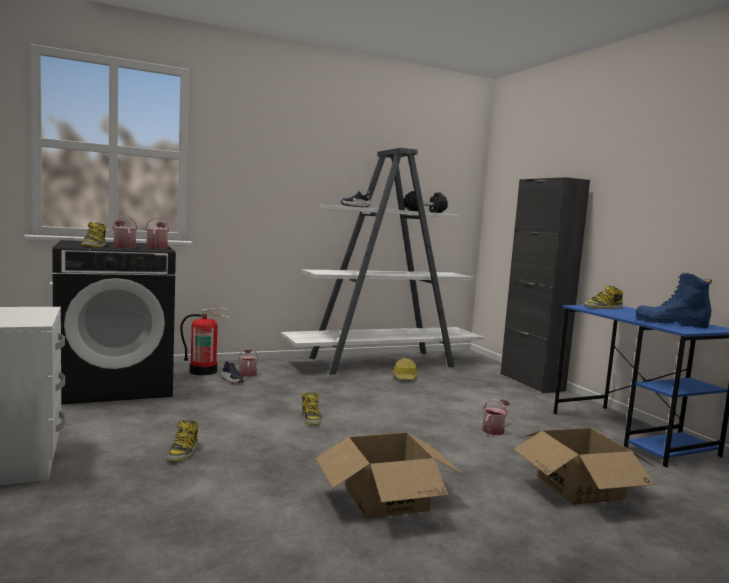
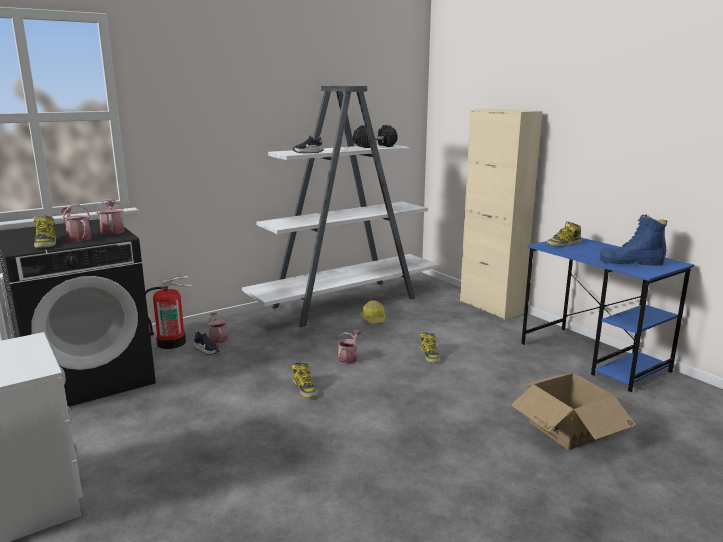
camera: 10 degrees left, 10 degrees up
(183, 452) = (199, 454): boot -> boot (430, 355)
(386, 497) = (410, 473): cardboard box -> none
(494, 429) = (476, 373): watering can -> watering can (349, 358)
(531, 382) = (491, 307): black cabinet -> beige cabinet

